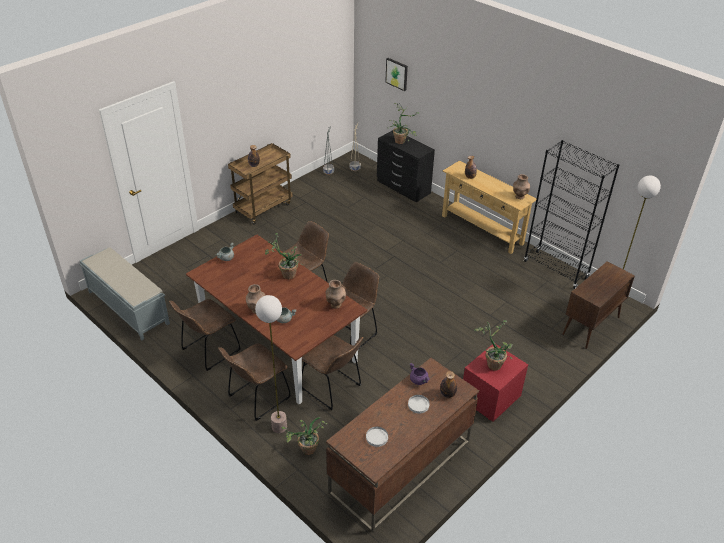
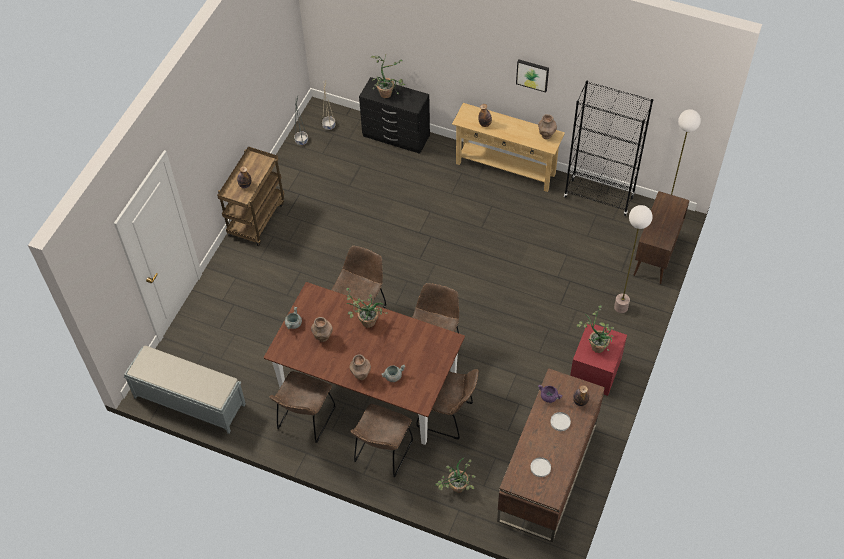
camera: 20 degrees left, 15 degrees up
(279, 427) = (420, 475): floor lamp -> floor lamp (621, 307)
(335, 305) = (433, 341): brown vase -> brown vase (323, 337)
(397, 74) = (365, 22): picture -> picture (532, 74)

